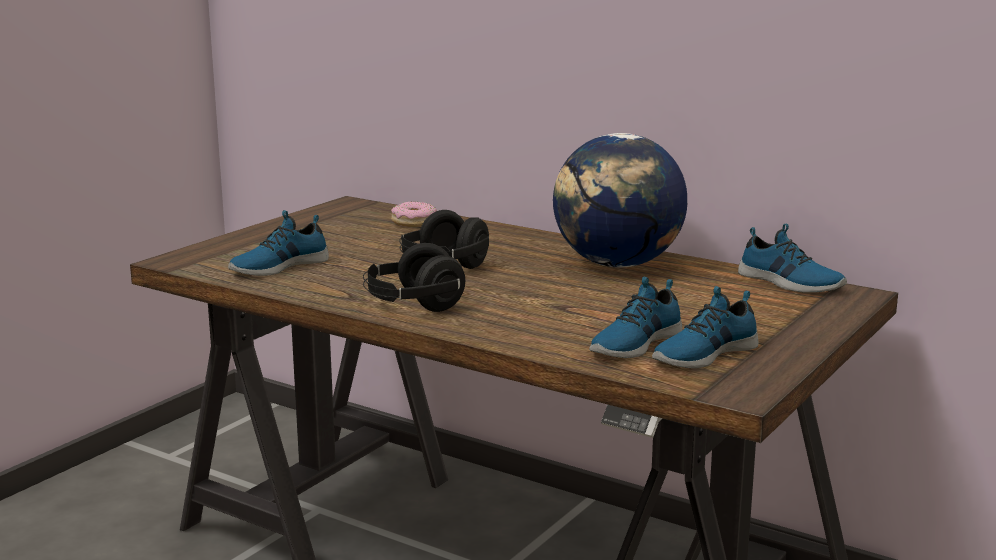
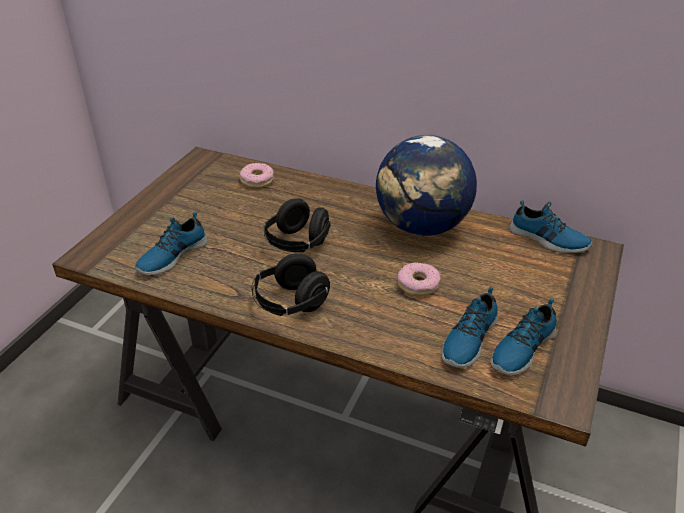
camera: 10 degrees left, 20 degrees up
(589, 303) = (418, 284): none -> donut

